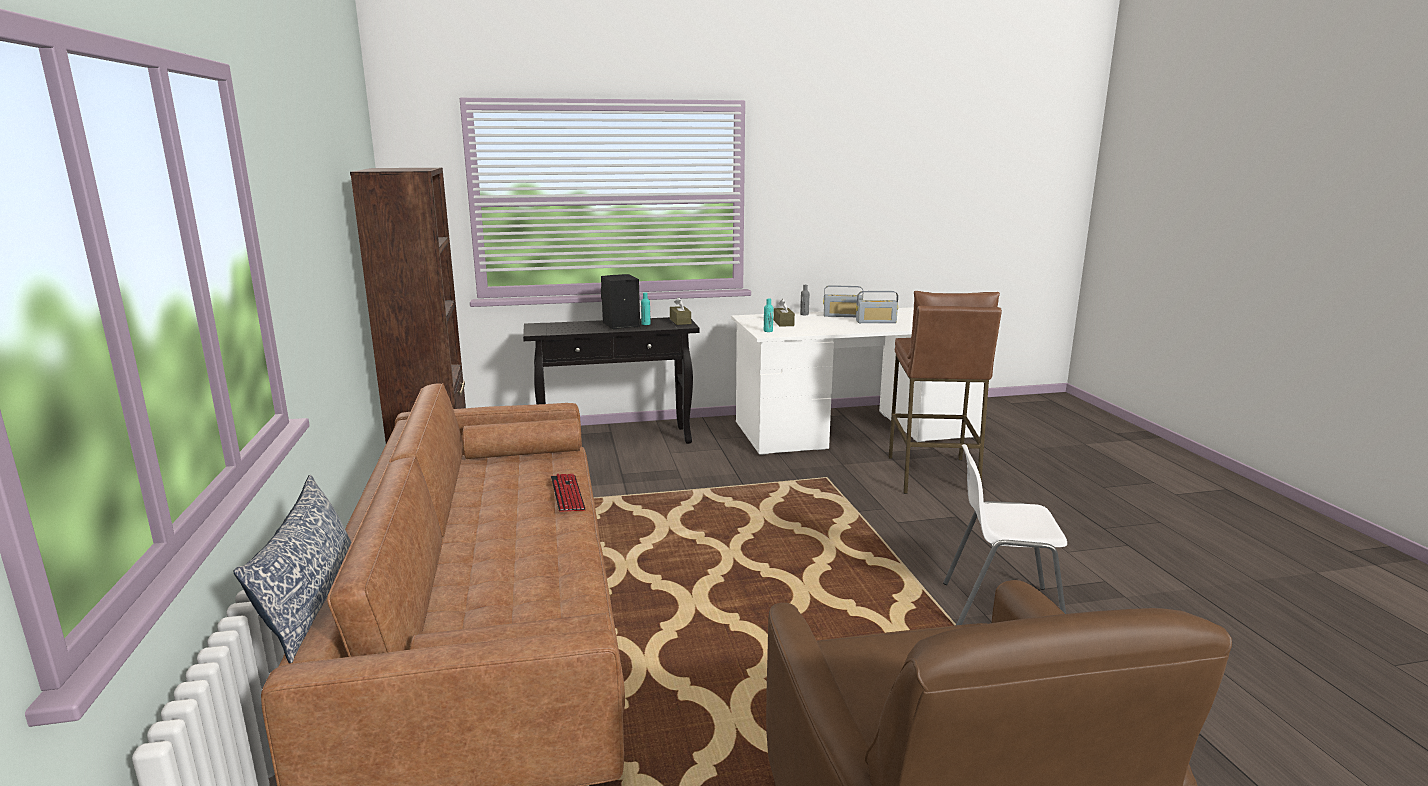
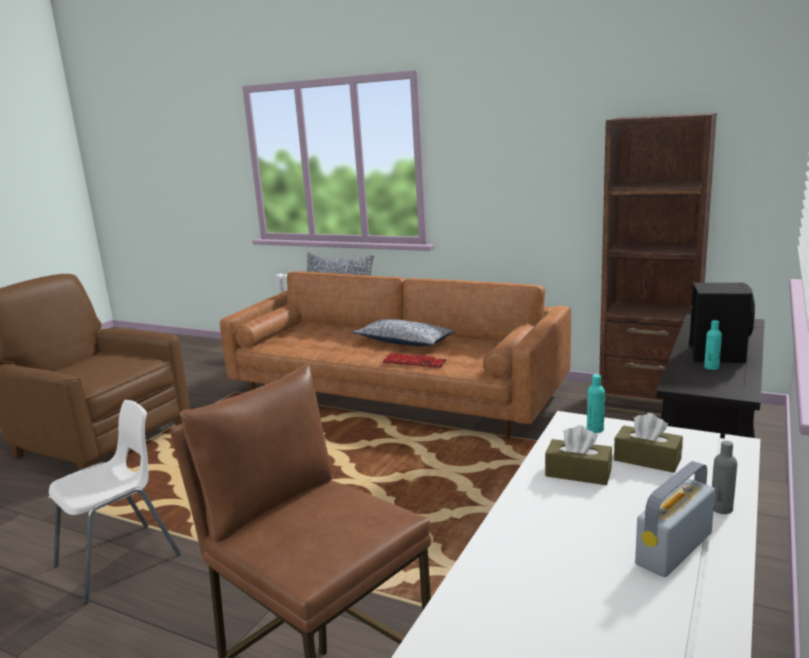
camera: 130 degrees right, 0 degrees up
(485, 527) = (404, 342): none -> pillow
(680, 321) = (714, 388): brown tissue box -> brown tissue box (578, 473)
(876, 322) = (571, 561): radio -> none

